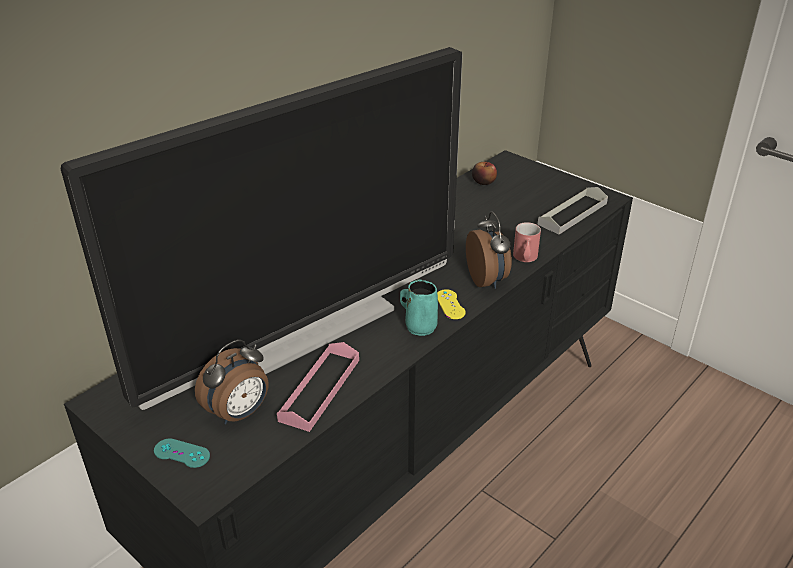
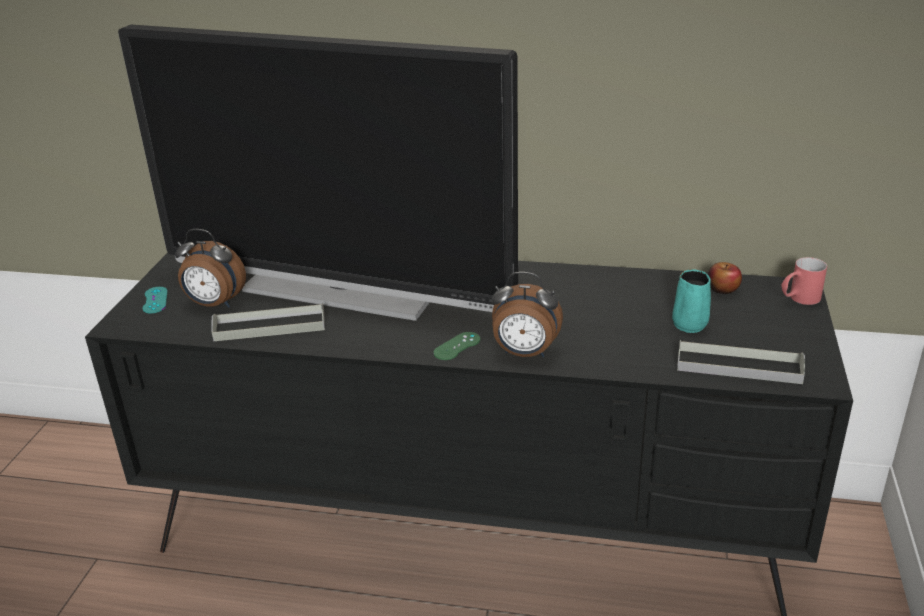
camera: 60 degrees right, 5 degrees down
(320, 389) = (270, 326): pink tray -> grey tray
(419, 326) = (403, 342): turquoise mug -> turquoise mug (689, 323)
(450, 304) = (457, 346): yellow game controller -> green game controller
(487, 280) = (525, 353): alarm clock -> alarm clock turned 60 degrees clockwise
(525, 259) = (594, 364): red mug -> red mug (798, 299)

